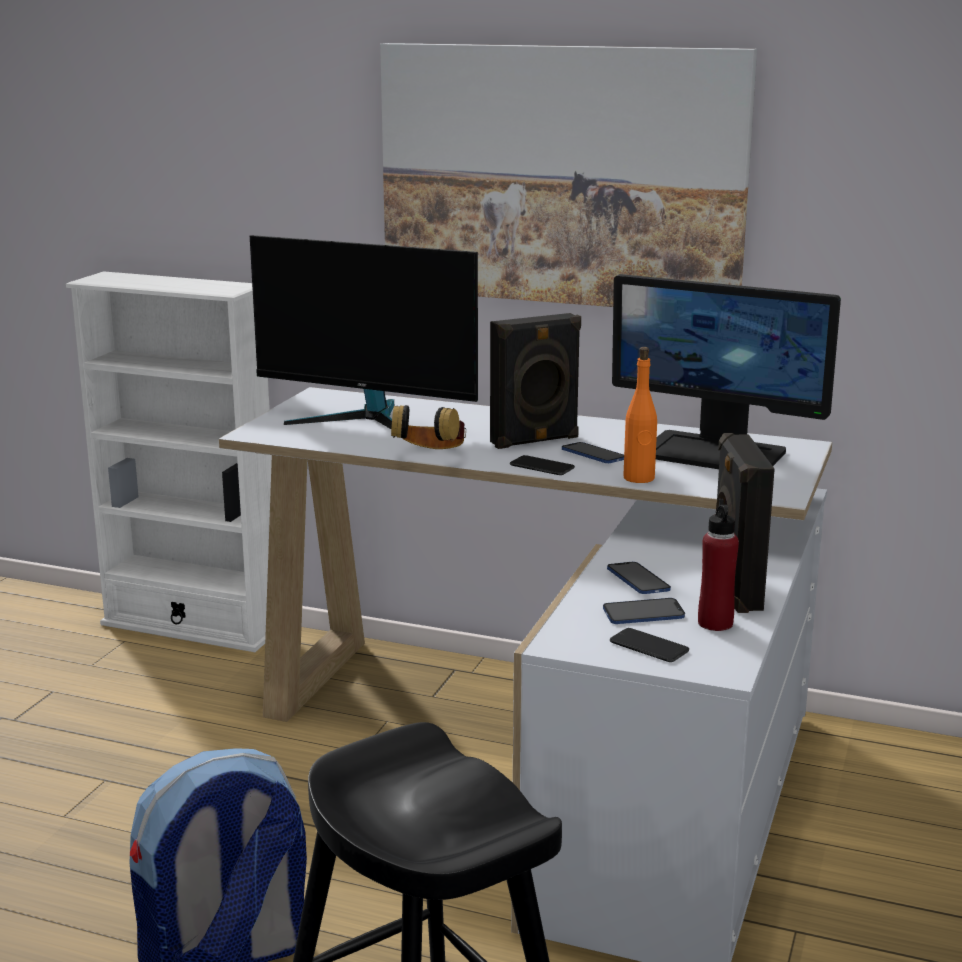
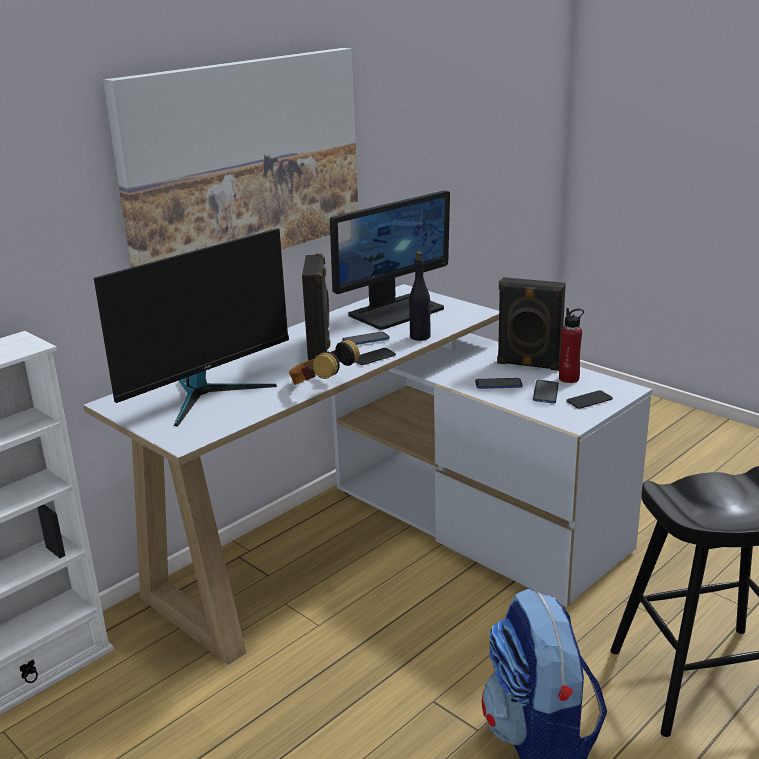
camera: 65 degrees left, 5 degrees up
(639, 478) = (420, 337): orange bottle -> black bottle

